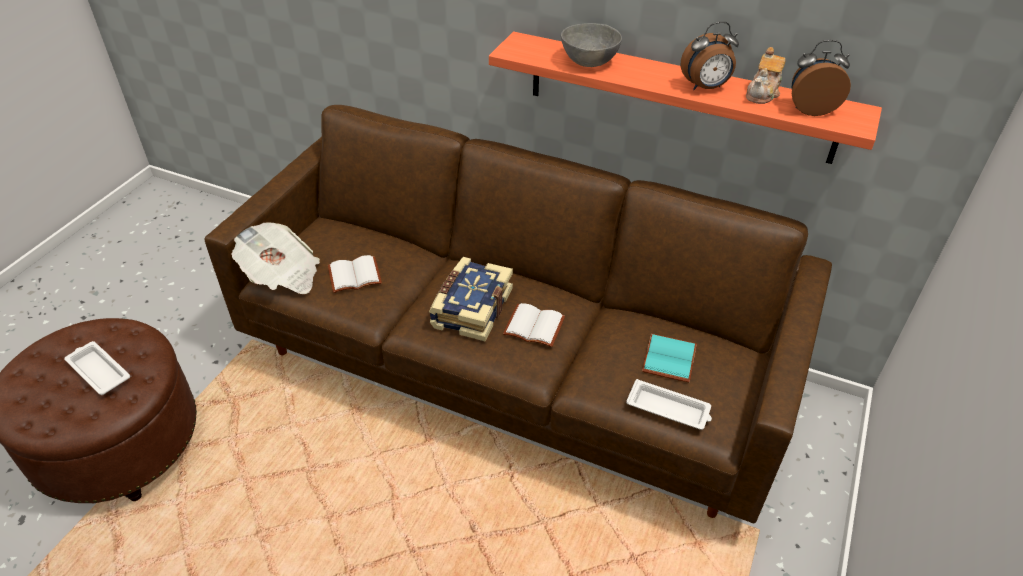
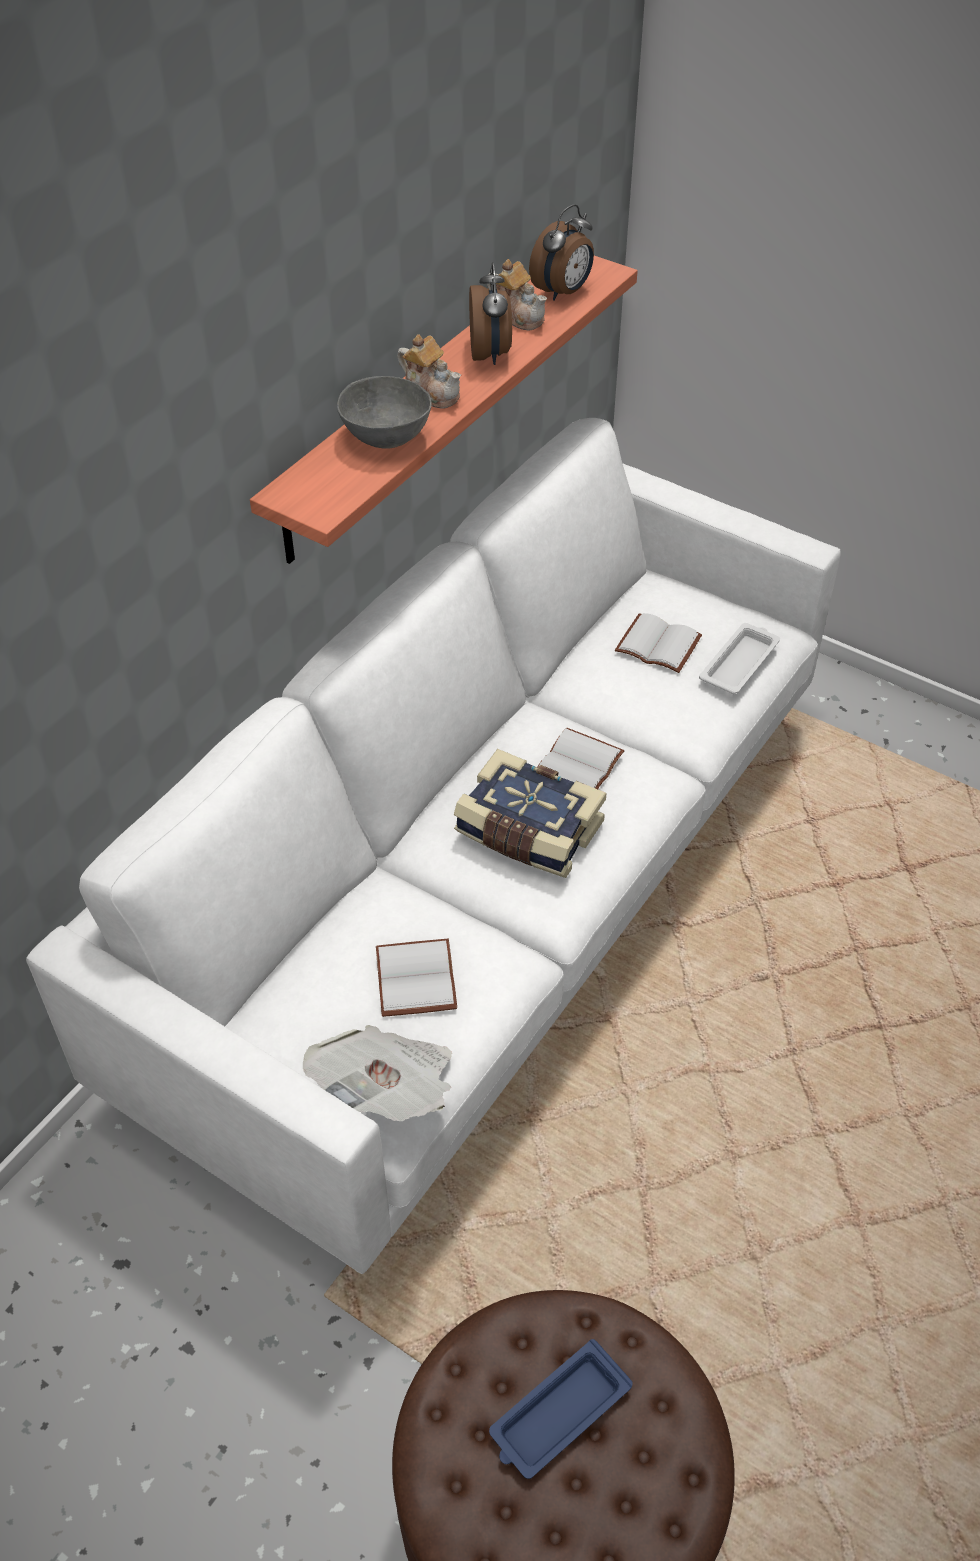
camera: 80 degrees left, 5 degrees up
(98, 371) = (558, 1414): white tray -> blue tray
(512, 370) = (488, 897): brown sofa -> white sofa
(647, 71) = (432, 392): none -> teapot
(671, 360) = (660, 644): turquoise book -> white book
(810, 109) = (563, 292): alarm clock -> alarm clock turned 150 degrees counterclockwise

